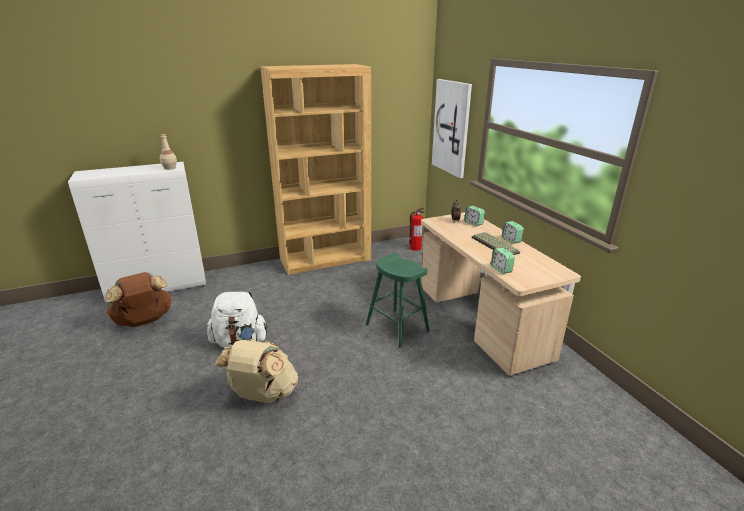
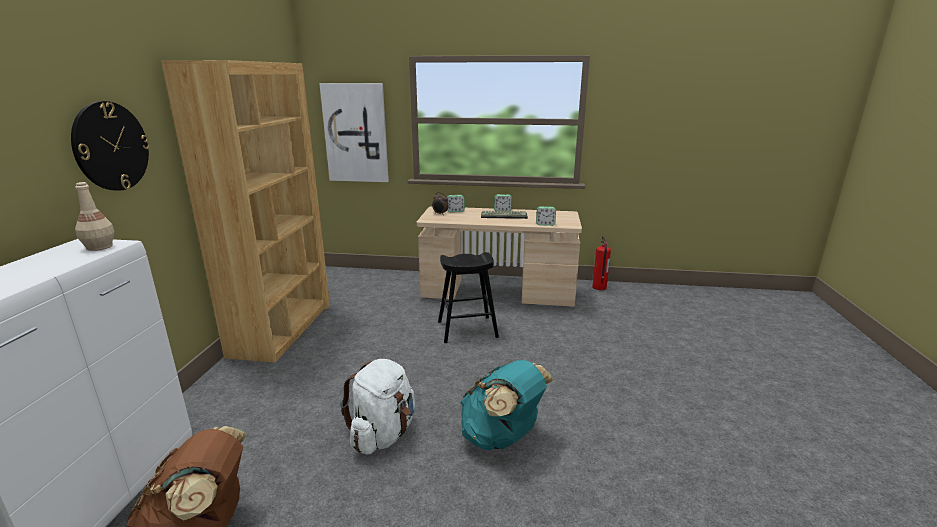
camera: 60 degrees left, 5 degrees down
(213, 116) = (111, 146): none -> wall clock
(263, 395) = (502, 437): beige backpack -> turquoise backpack
(397, 328) = (467, 329): green stool -> black stool
(415, 248) = (344, 278): fire extinguisher -> fire extinguisher (599, 287)

